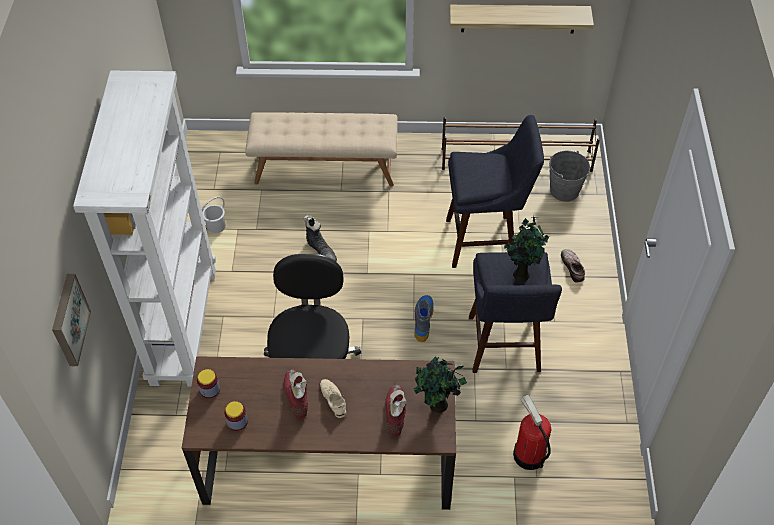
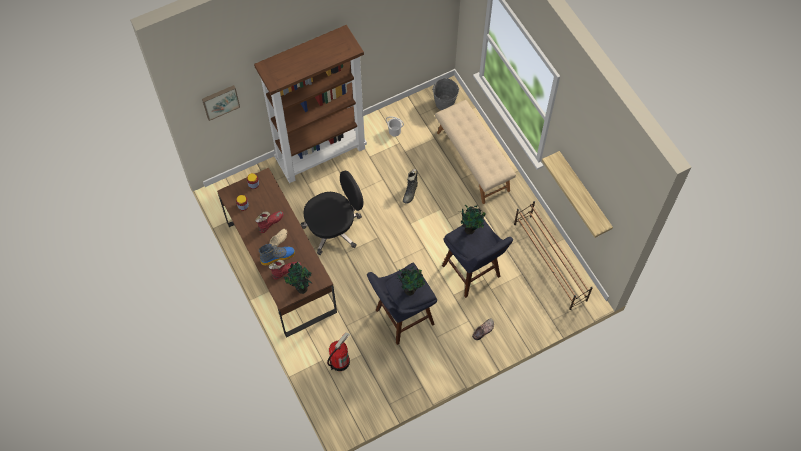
camera: 60 degrees right, 10 degrees up
(182, 324) = (321, 154): white bookcase -> brown bookcase
(423, 320) = (395, 268): boot -> boot (278, 256)
(469, 169) = (470, 229): none -> potted plant
(564, 190) = (542, 300): grey bucket -> grey bucket (444, 103)

